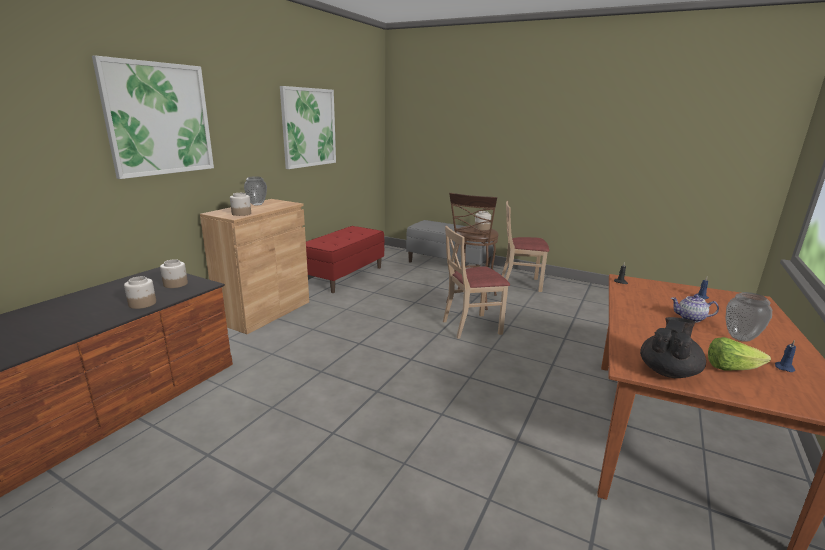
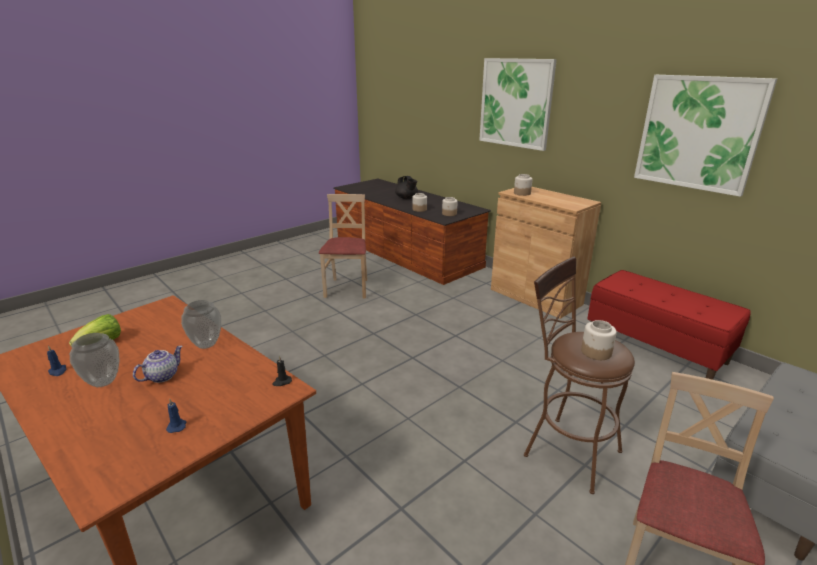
camera: 110 degrees right, 5 degrees up
(256, 204) = (565, 197): vase -> vase (206, 344)
(471, 326) = (470, 419): beige chair -> beige chair (347, 288)
(668, 371) = (142, 315): black teapot -> black teapot (406, 198)

